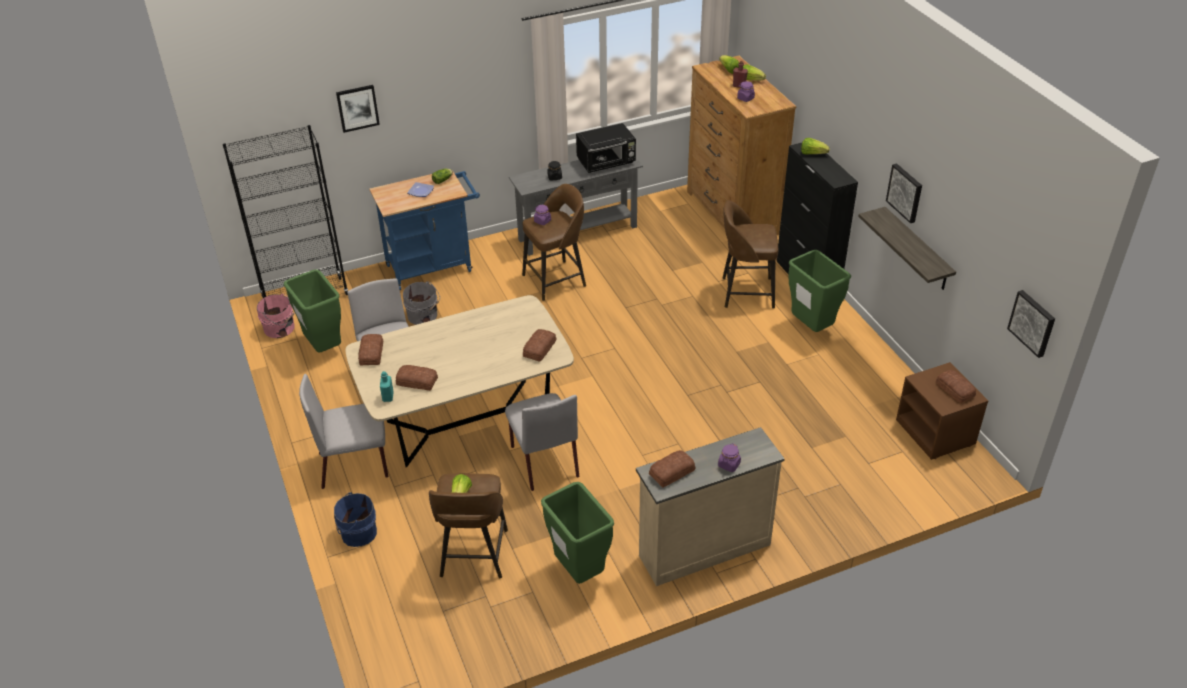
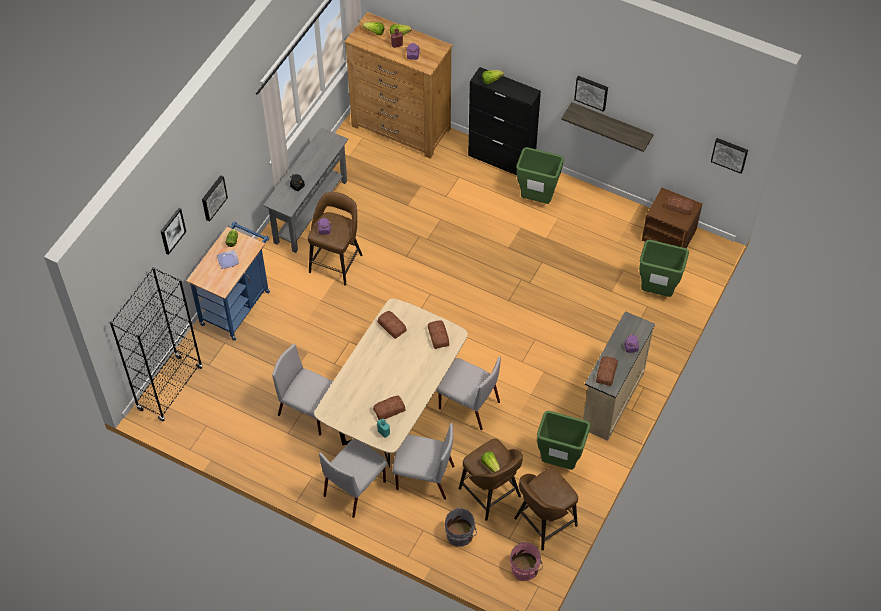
camera: 40 degrees left, 15 degrees up
(280, 329) = (184, 426): pink bucket -> pink bucket (525, 568)
(324, 347) = (234, 420): green trash can -> green trash can (656, 291)
(357, 533) = (408, 529): blue bucket -> none
(372, 353) = (337, 409): bread -> bread (392, 326)
(423, 316) = (276, 350): grey bucket -> grey bucket (461, 534)
(427, 497) = (424, 477): none -> grey chair
(436, 117) = (213, 197): none -> picture
(607, 162) = (320, 150): black microwave -> none
(745, 292) = (472, 195): brown stool -> brown stool (544, 523)

